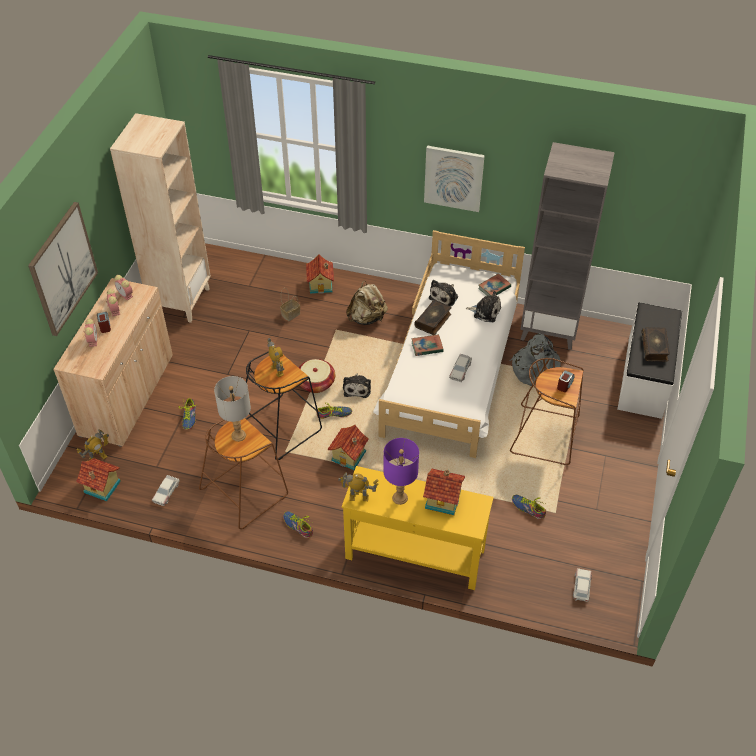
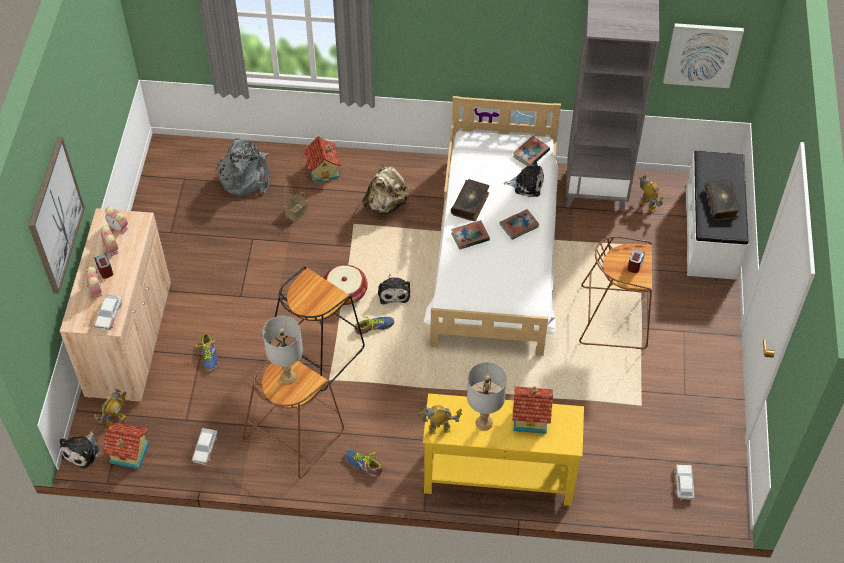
camera: 10 degrees left, 5 degrees up
(181, 301) = (163, 212): beige bookcase -> none
(277, 370) = (313, 293): toy robot -> toy robot (648, 205)
(349, 456) = (403, 374): toy house -> none
(400, 498) = (484, 423): purple table lamp -> grey table lamp
(444, 296) = (477, 172): plush toy -> plush toy (82, 451)
(453, 178) = (474, 38): picture -> picture (702, 54)
(460, 370) = (513, 259): toy car -> toy car (109, 314)
(471, 343) = (519, 226): none -> book
(528, 508) = (611, 405): shoe -> none
(535, 369) = (589, 240): grey backpack -> grey backpack (245, 176)

